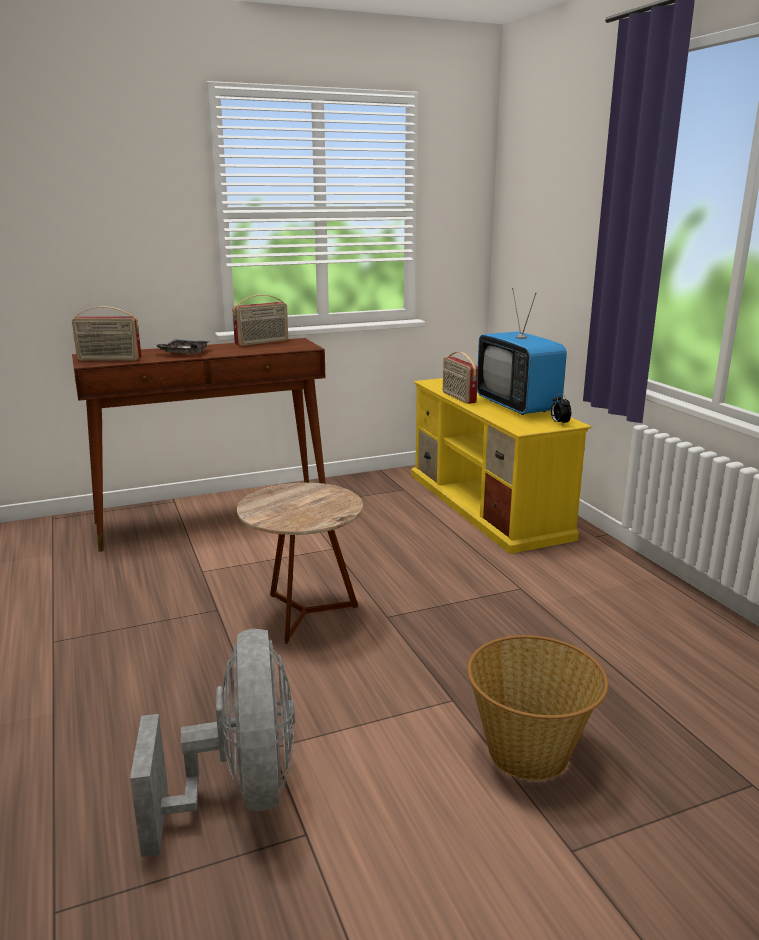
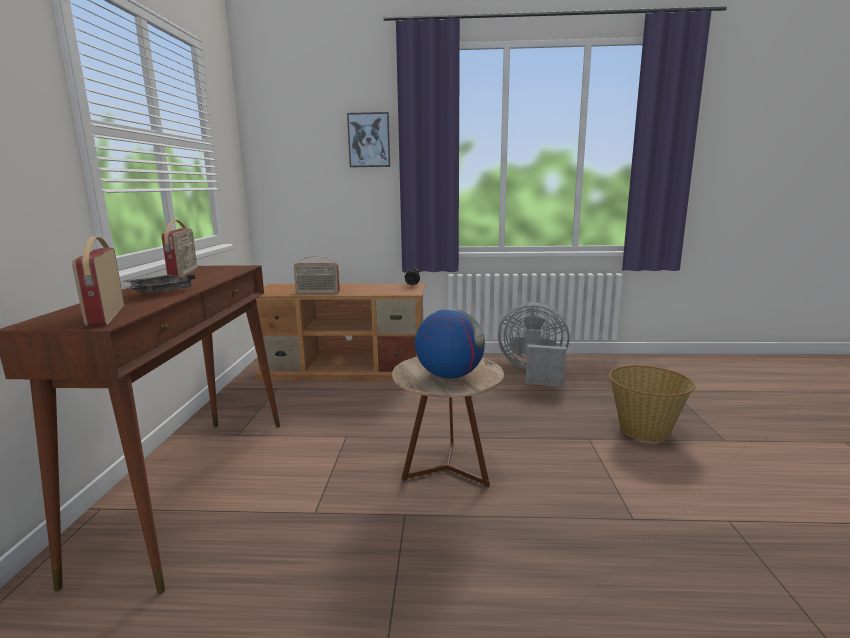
camera: 65 degrees left, 5 degrees down
(109, 360) = (105, 315): radio -> radio turned 135 degrees clockwise
(239, 793) = (688, 543): grey fan -> grey fan (533, 373)
(286, 507) = (449, 376): none -> globe
(488, 505) = (346, 370): yellow tv stand -> brown tv stand
(517, 406) = (363, 287): television -> none
(590, 201) = (369, 140): none -> picture

